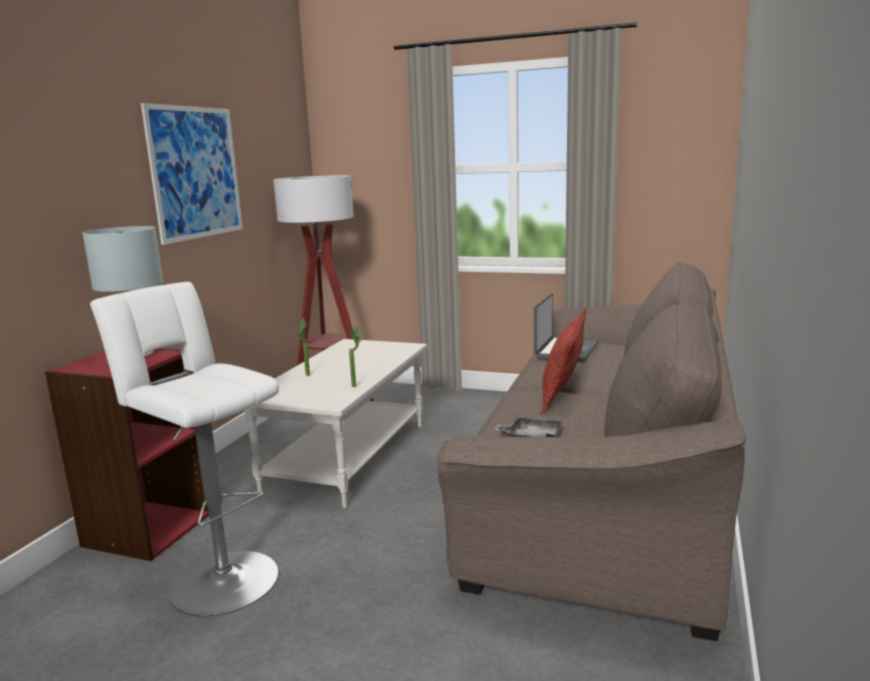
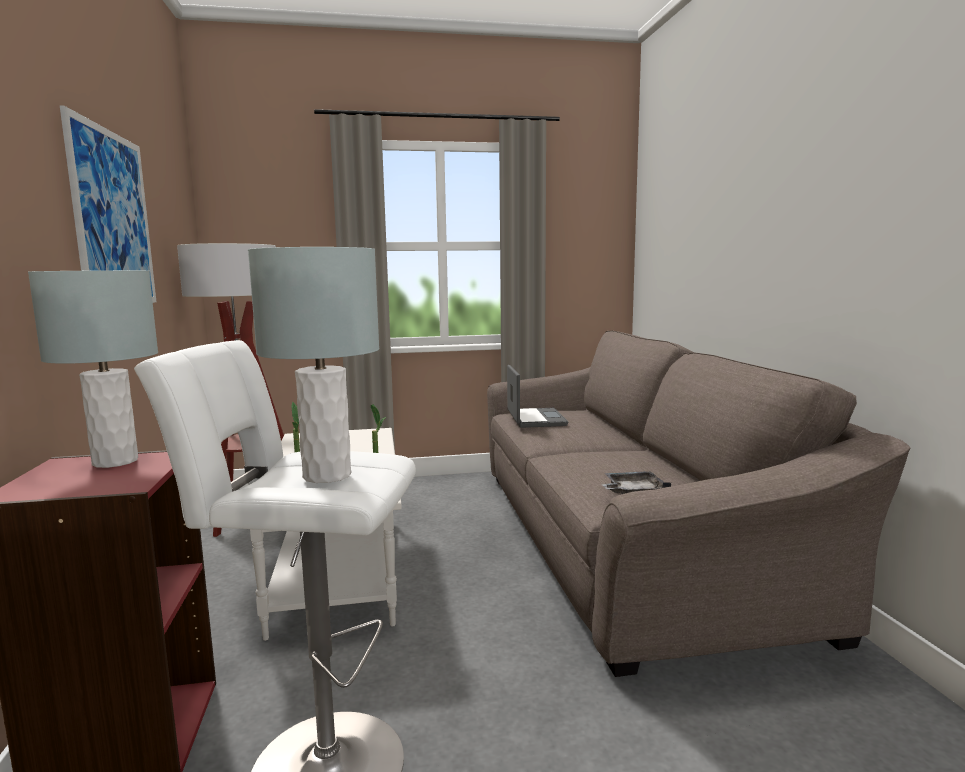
camera: 30 degrees left, 5 degrees down
(200, 384) = (328, 475): none -> grey table lamp
(563, 391) = (589, 451): pillow -> none

